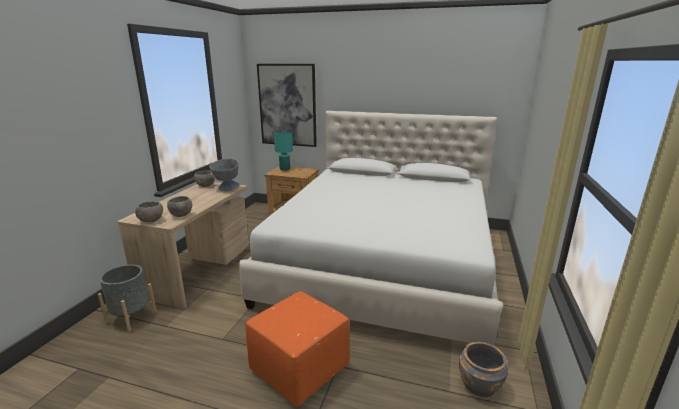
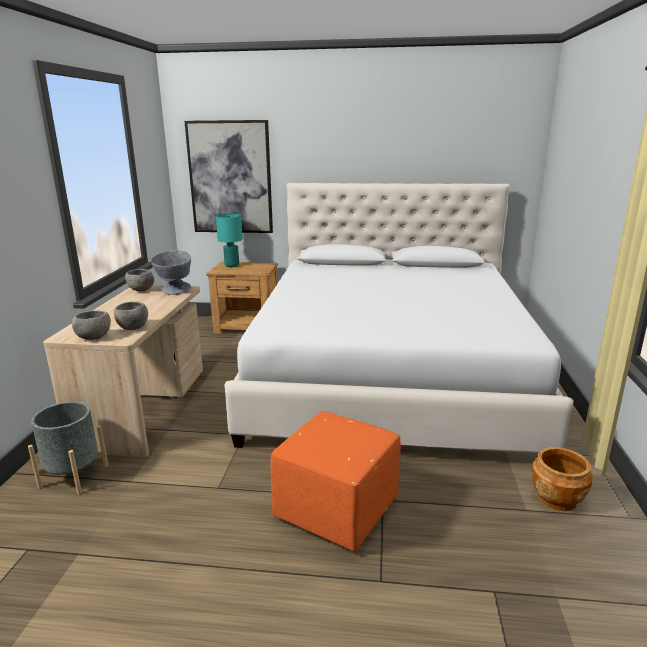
camera: 10 degrees left, 0 degrees up
(479, 385) = (557, 498): grey planter -> brown planter

